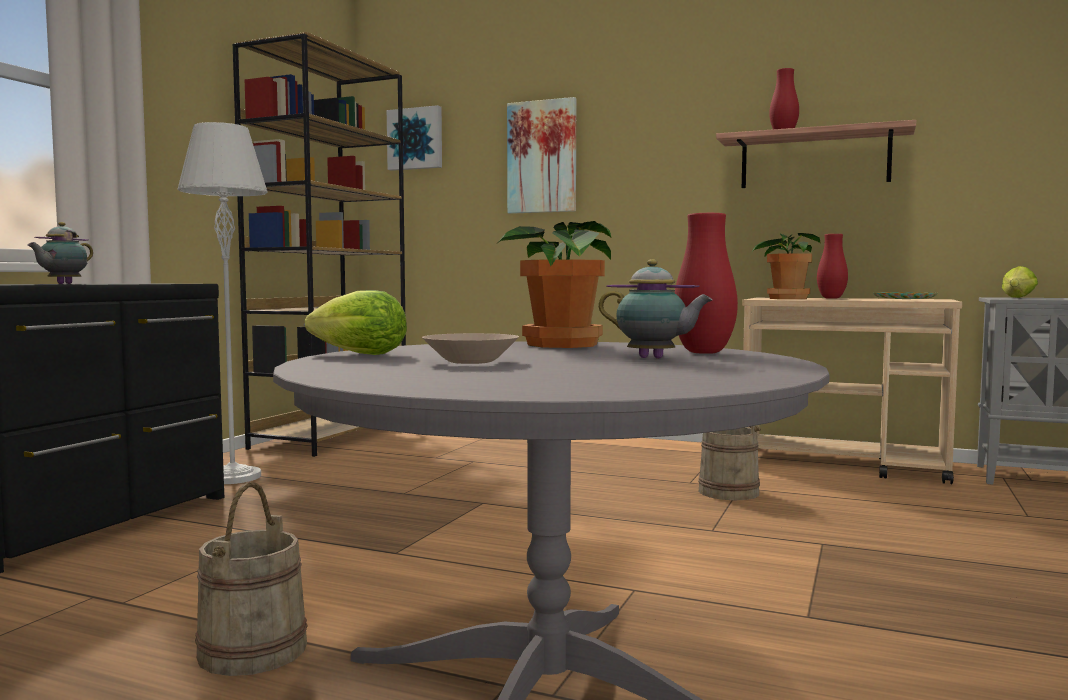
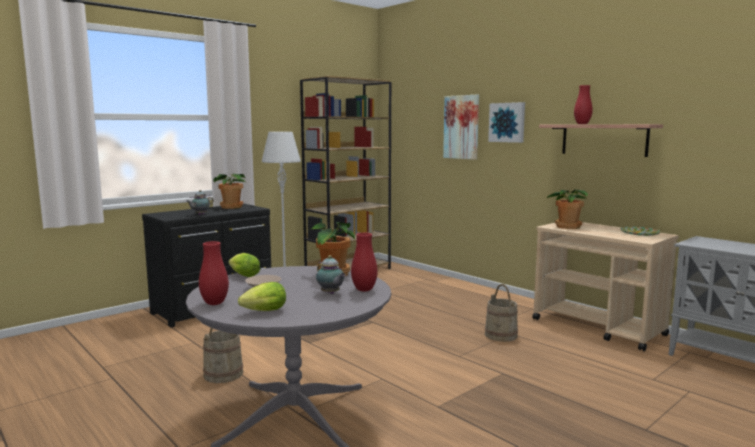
camera: 25 degrees right, 5 degrees up
(117, 283) = (231, 207): none -> potted plant
(416, 139) = (403, 113): picture -> picture (507, 122)
(831, 298) = (599, 227): red vase -> red vase (214, 303)
(1017, 298) = (704, 242): lettuce -> lettuce (262, 312)

